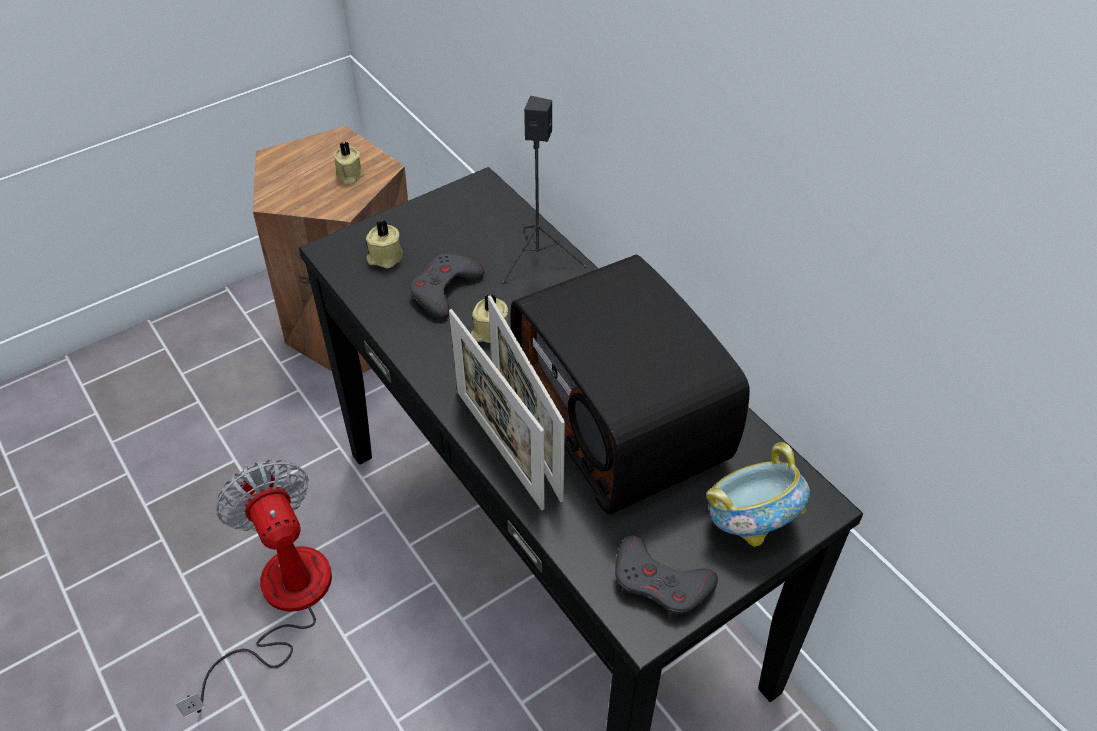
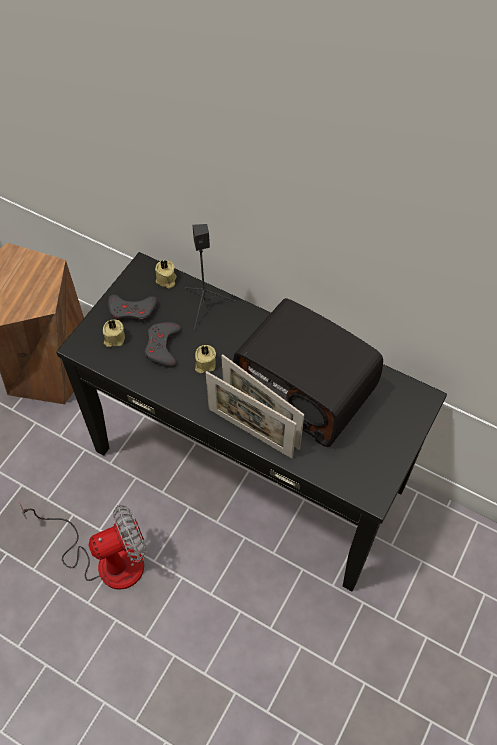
camera: 25 degrees left, 10 degrees up
(281, 603) = (106, 558): fan -> fan turned 120 degrees clockwise
(349, 175) = (33, 280): beige candle -> beige candle (166, 280)
(660, 583) = (370, 472): grey game controller -> grey game controller (132, 310)
(750, 523) = (397, 421): bowl -> none

